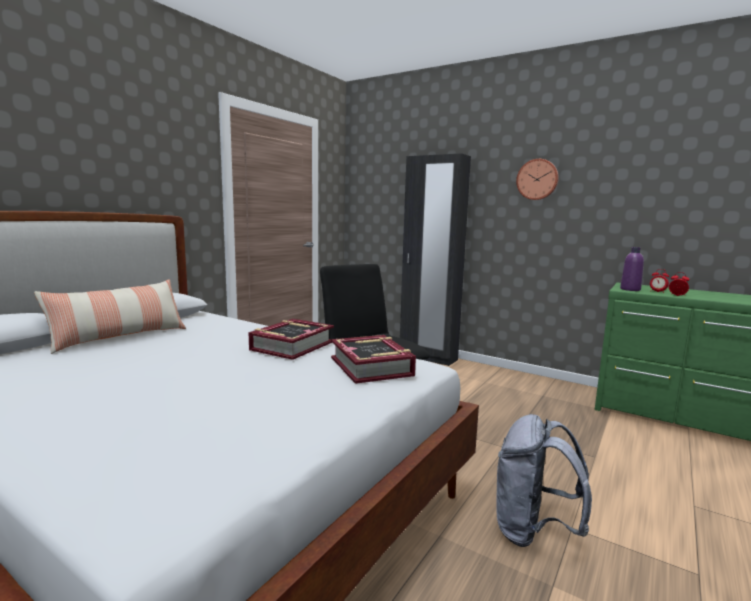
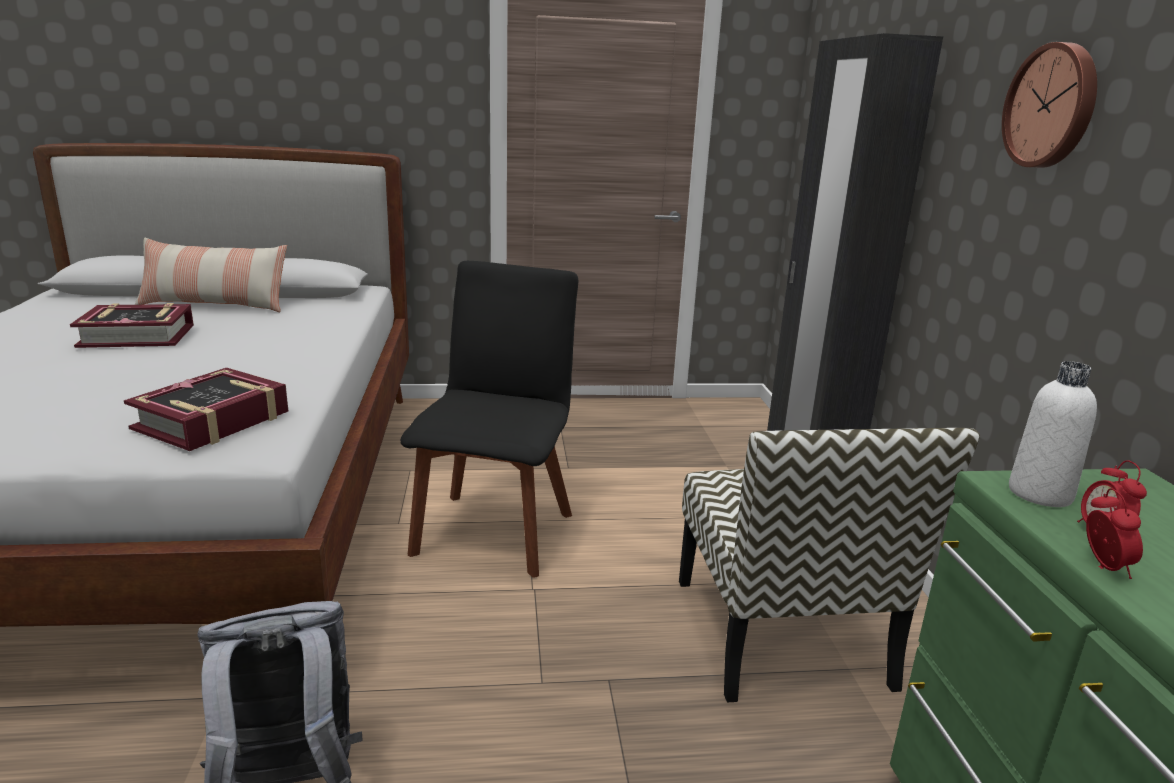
camera: 50 degrees right, 10 degrees up
(292, 346) = (261, 366): book -> book (137, 336)
(514, 396) = (782, 634): none -> chair
(630, 289) = (1040, 494): purple bottle -> white bottle

